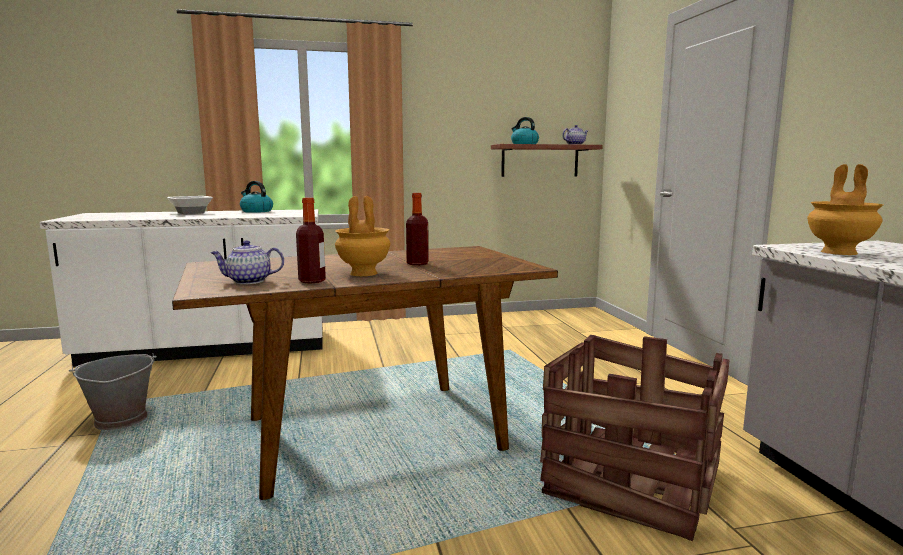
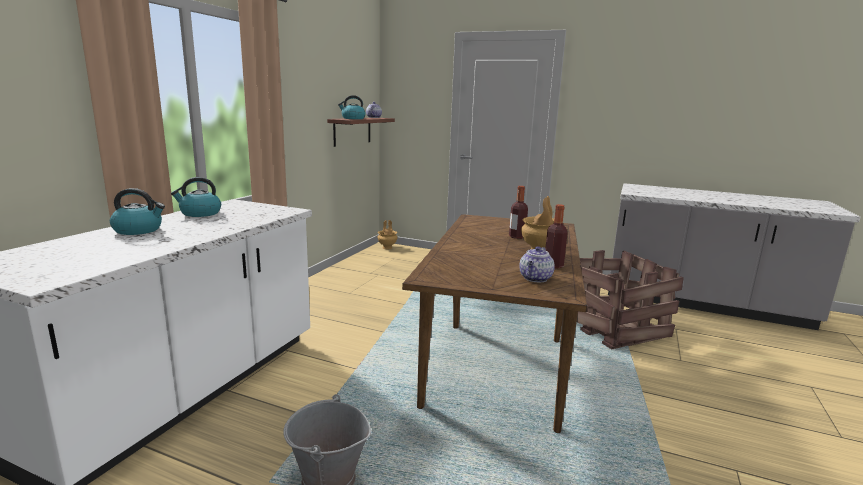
camera: 55 degrees left, 5 degrees up
(192, 213) = (139, 230): bowl -> kettle
(840, 252) = (656, 194): brown vase -> brown vase (387, 247)

